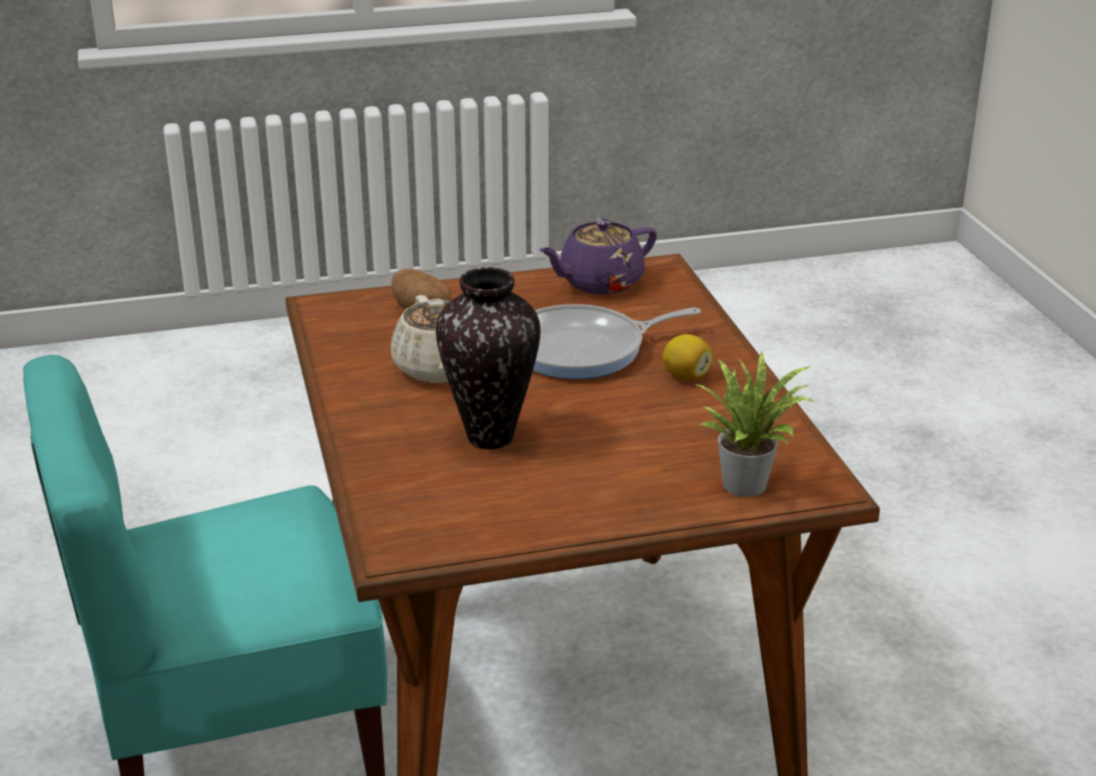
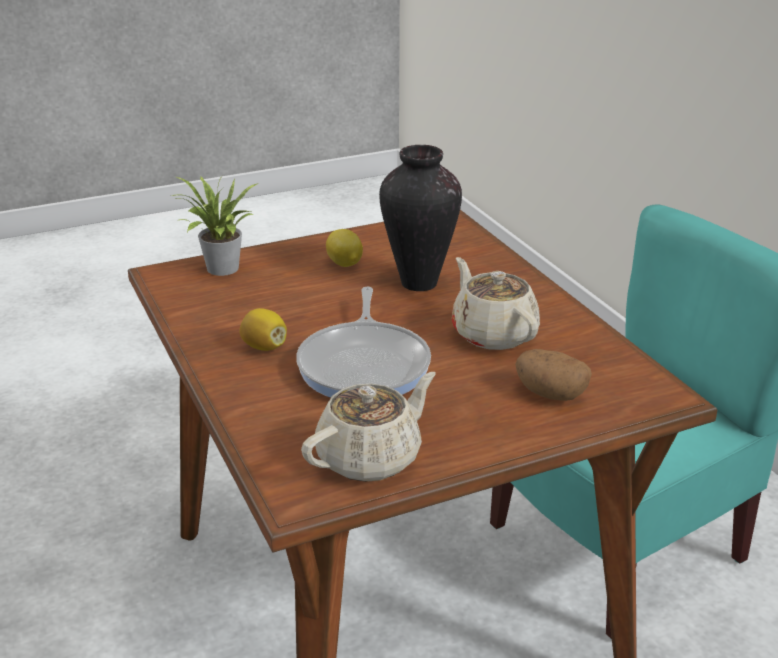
camera: 170 degrees right, 0 degrees up
(577, 476) = (345, 264): none -> lemon
(584, 350) = (365, 365): frying pan -> frying pan turned 120 degrees clockwise
(599, 283) = (370, 458): purple teapot -> beige teapot

